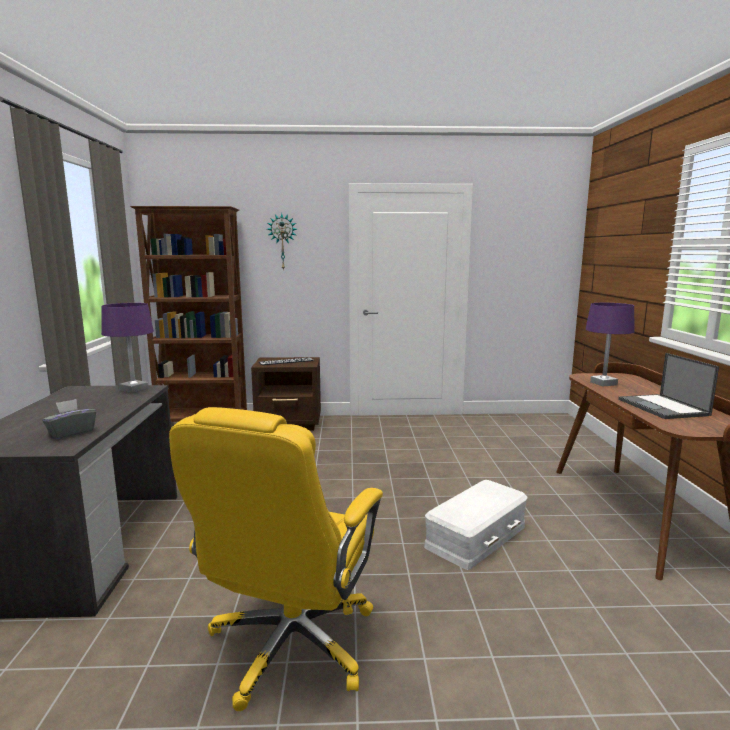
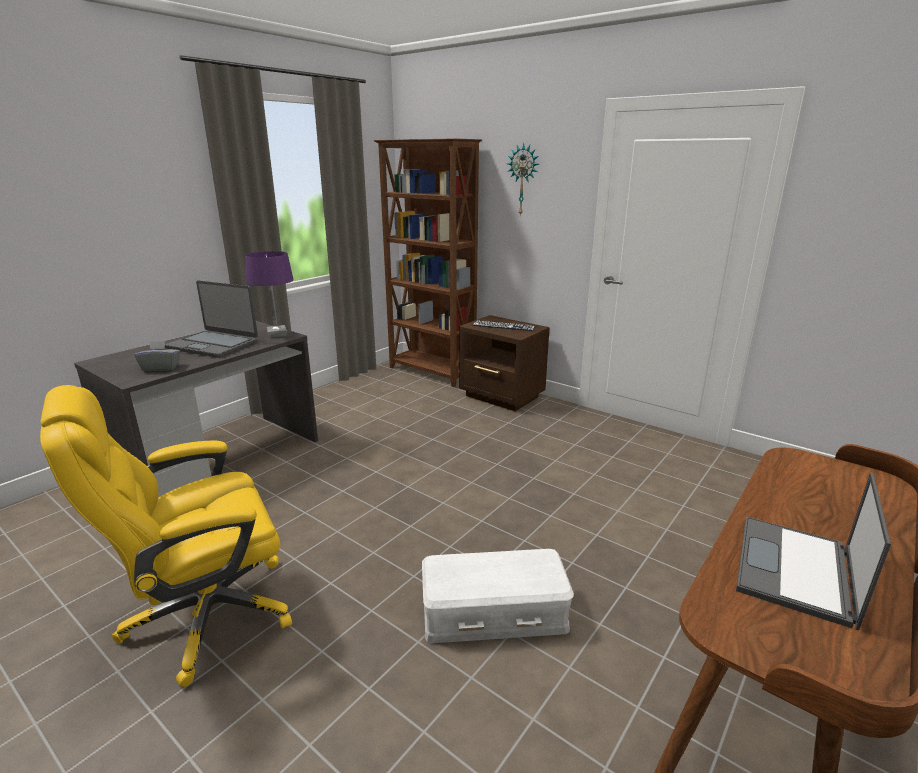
camera: 40 degrees right, 10 degrees up
(82, 408) = (213, 345): none -> laptop
(603, 383) = (797, 483): purple table lamp -> none

